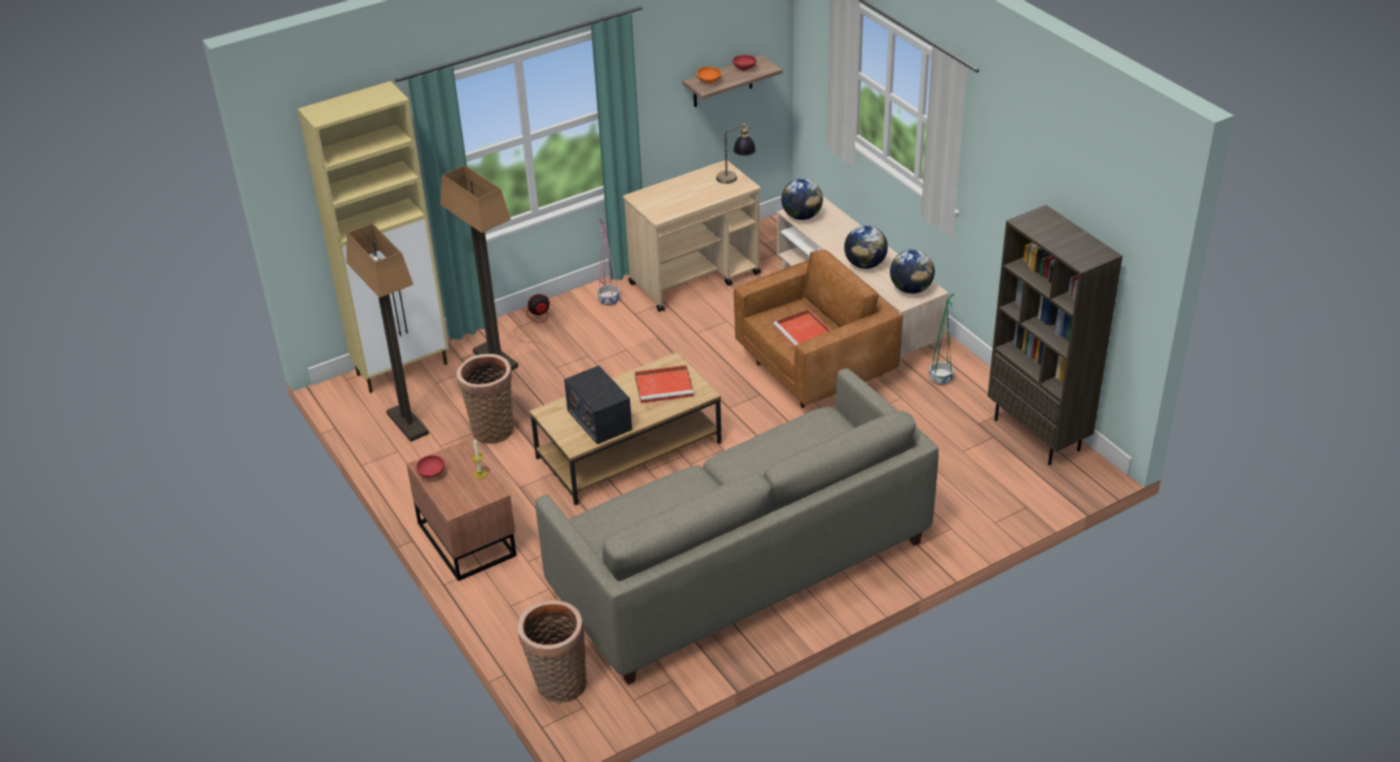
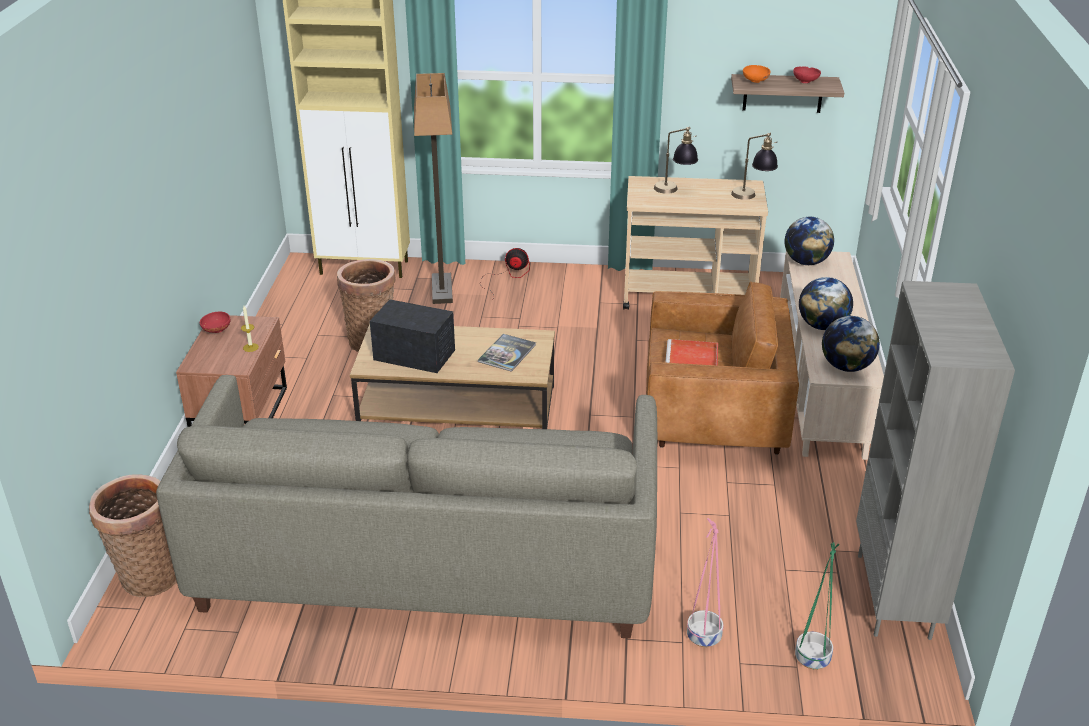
camera: 35 degrees right, 5 degrees down
(407, 424) = (315, 308): floor lamp -> none
(599, 420) = (415, 355): radio -> radio turned 105 degrees clockwise
(609, 300) = (590, 283): pink planter -> pink planter (703, 637)
(665, 386) = (507, 353): red tray -> book
(673, 196) = (674, 191): none -> table lamp
(941, 379) = (840, 487): green planter -> green planter (812, 659)
(1038, 434) = (895, 596): brown bookcase -> grey bookcase

